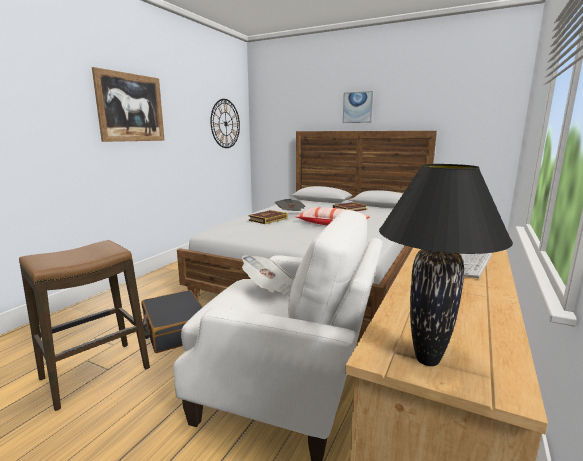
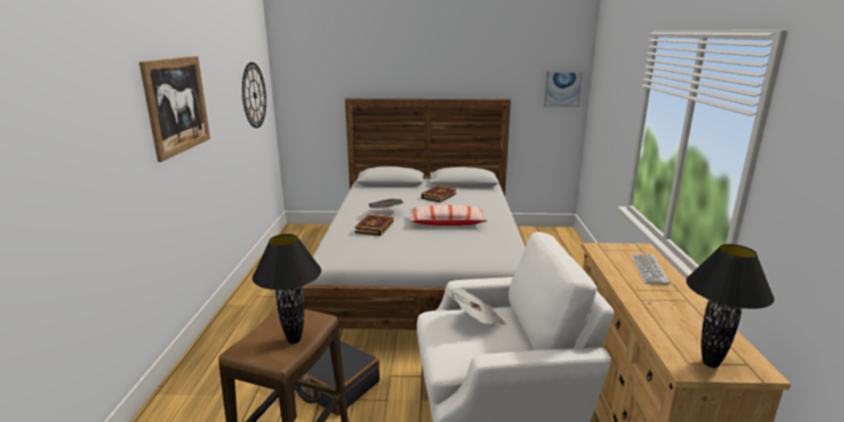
camera: 25 degrees left, 5 degrees up
(77, 259) = (293, 340): none -> black table lamp
(357, 107) = (421, 71): picture -> picture (562, 89)

